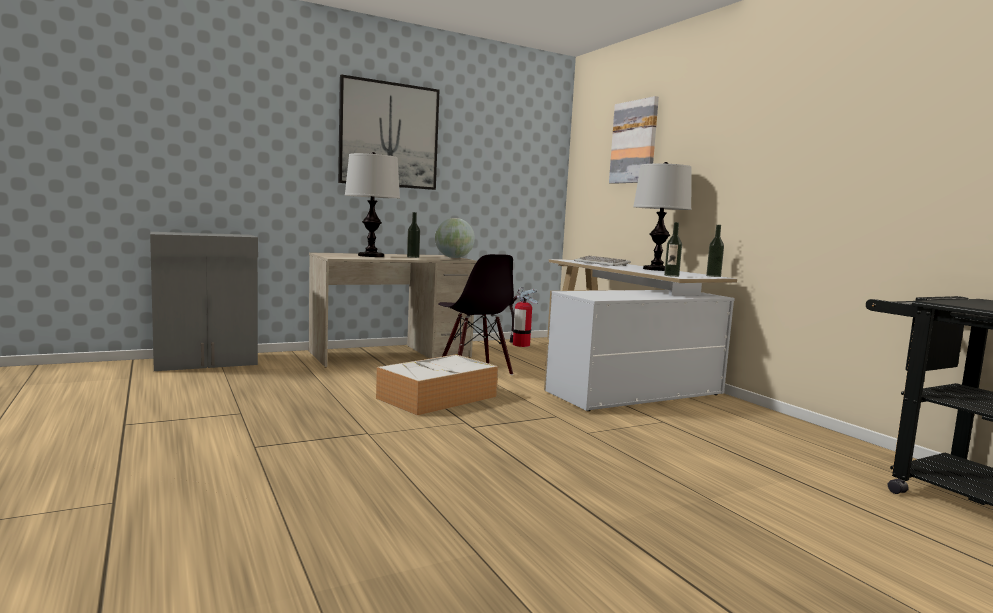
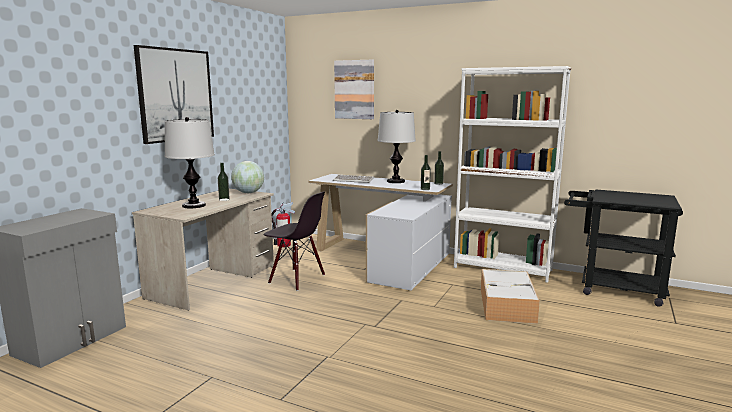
camera: 35 degrees left, 5 degrees up
(436, 398) = (315, 311): storage box -> storage box (507, 305)
(786, 427) = (503, 268): none -> white bookcase

